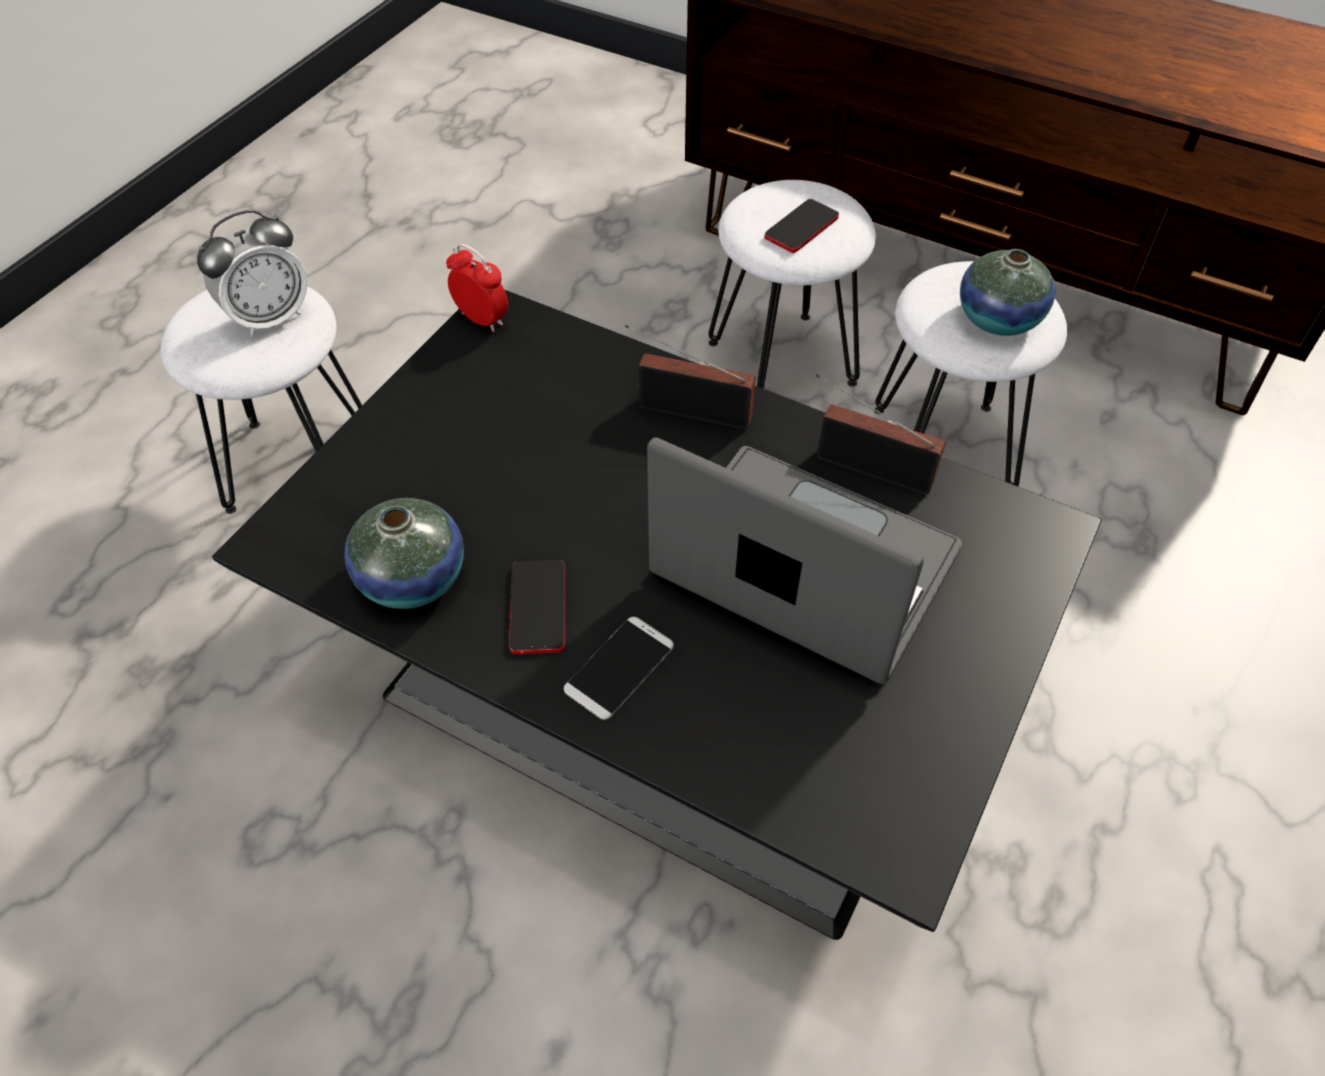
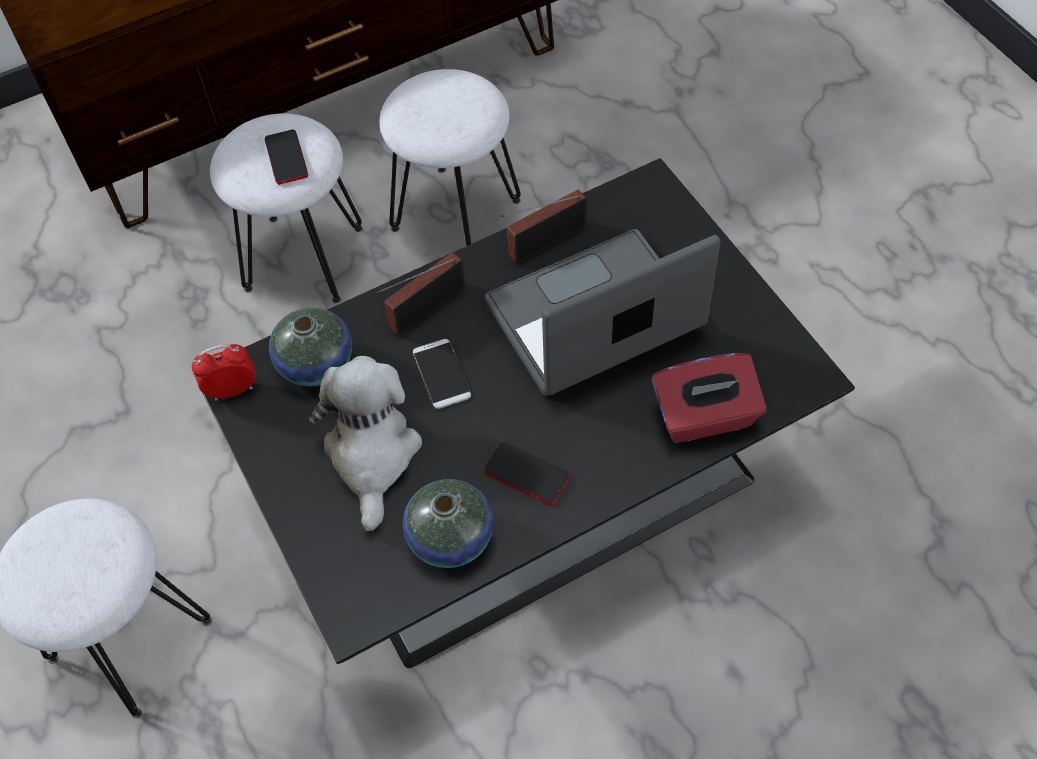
camera: 55 degrees left, 5 degrees up
(270, 318) = (80, 543): alarm clock -> none
(476, 459) = (372, 454): none -> plush toy
(619, 668) = (603, 451): phone -> phone (441, 374)
(746, 757) = (705, 416): none -> red tissue box
(998, 319) = (461, 108): vase -> vase (316, 364)

